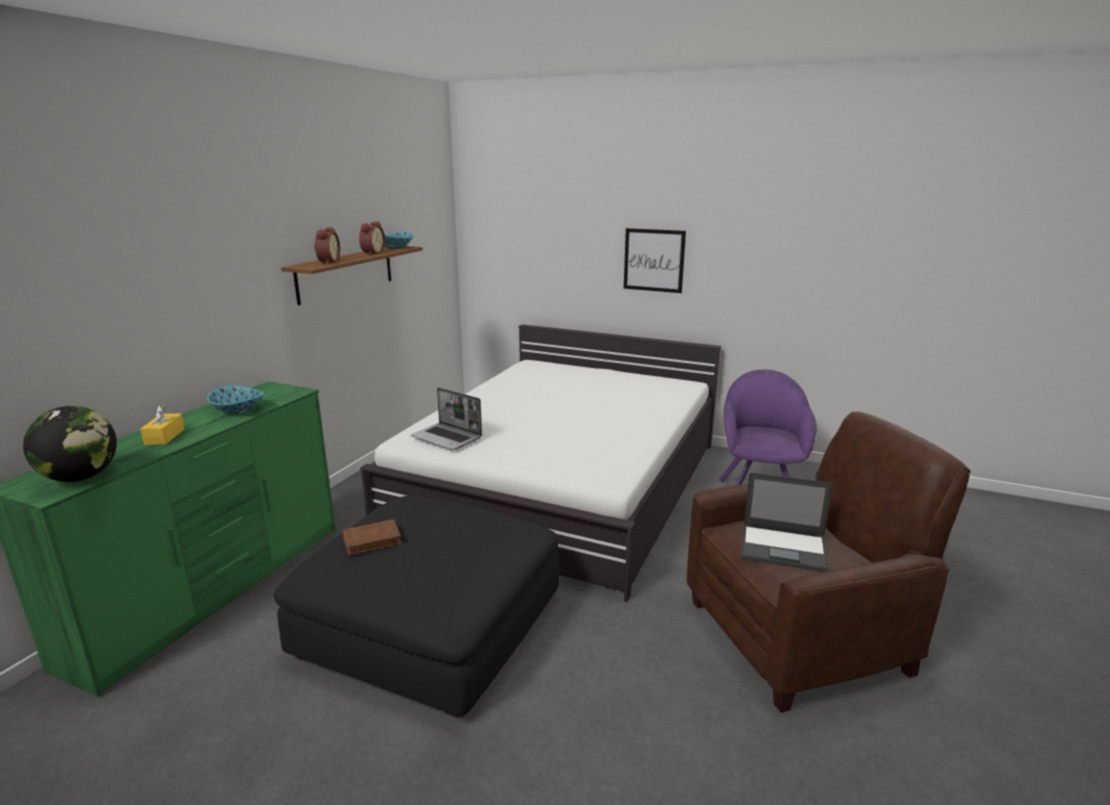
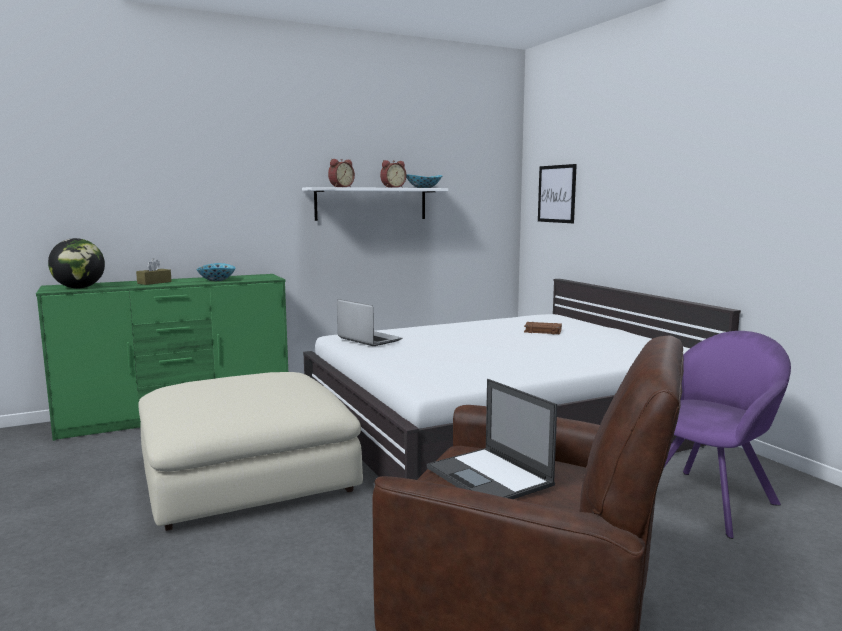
camera: 40 degrees right, 10 degrees down
(164, 436) = (154, 282): yellow tissue box -> brown tissue box
(346, 273) = (371, 204): brown shelf -> white shelf
(371, 541) = (215, 381): brown book -> brown book (542, 331)
(431, 624) = (247, 475): black ottoman -> beige ottoman
(448, 438) = (368, 339): laptop -> laptop turned 150 degrees clockwise
(654, 260) = (675, 205): picture -> picture (556, 194)

